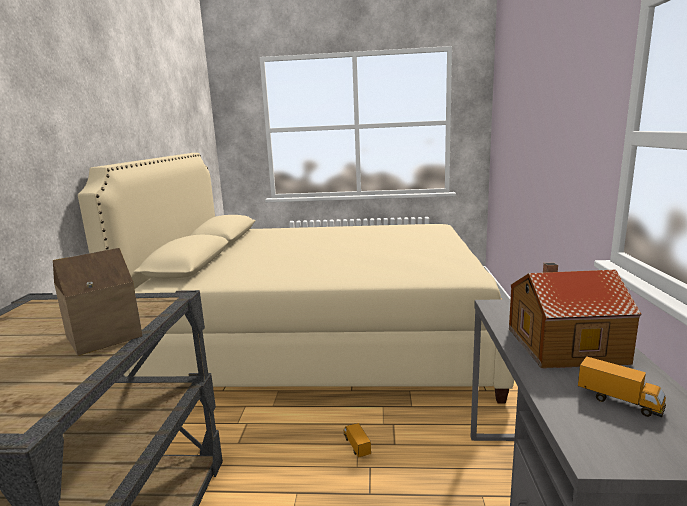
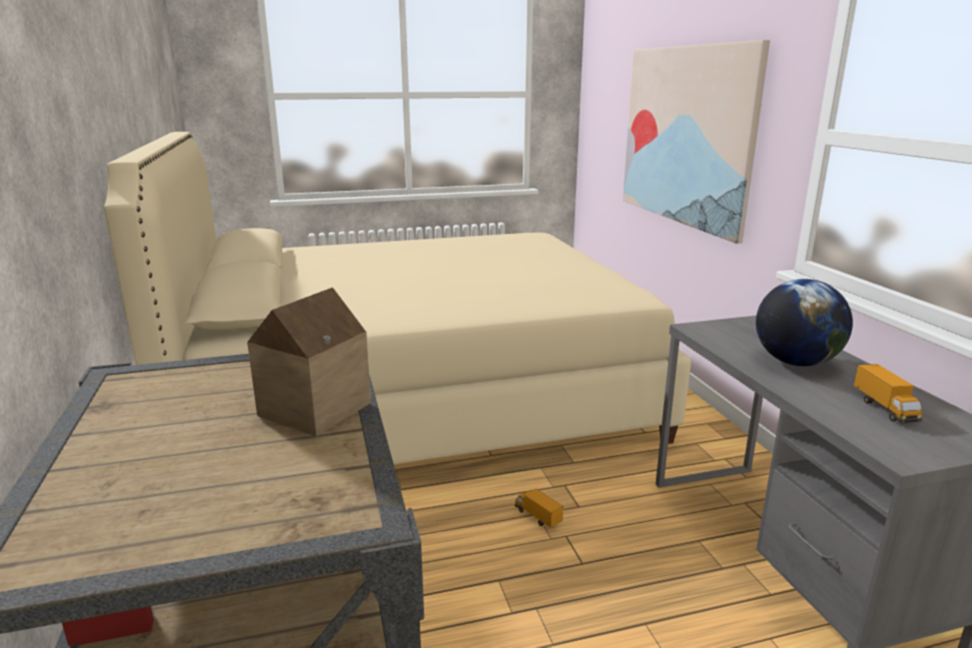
camera: 20 degrees left, 5 degrees up
(545, 146) = (686, 136): none -> picture
(562, 344) = (795, 362): toy house -> globe
(619, 402) = (884, 409): toy truck -> toy truck turned 60 degrees clockwise

